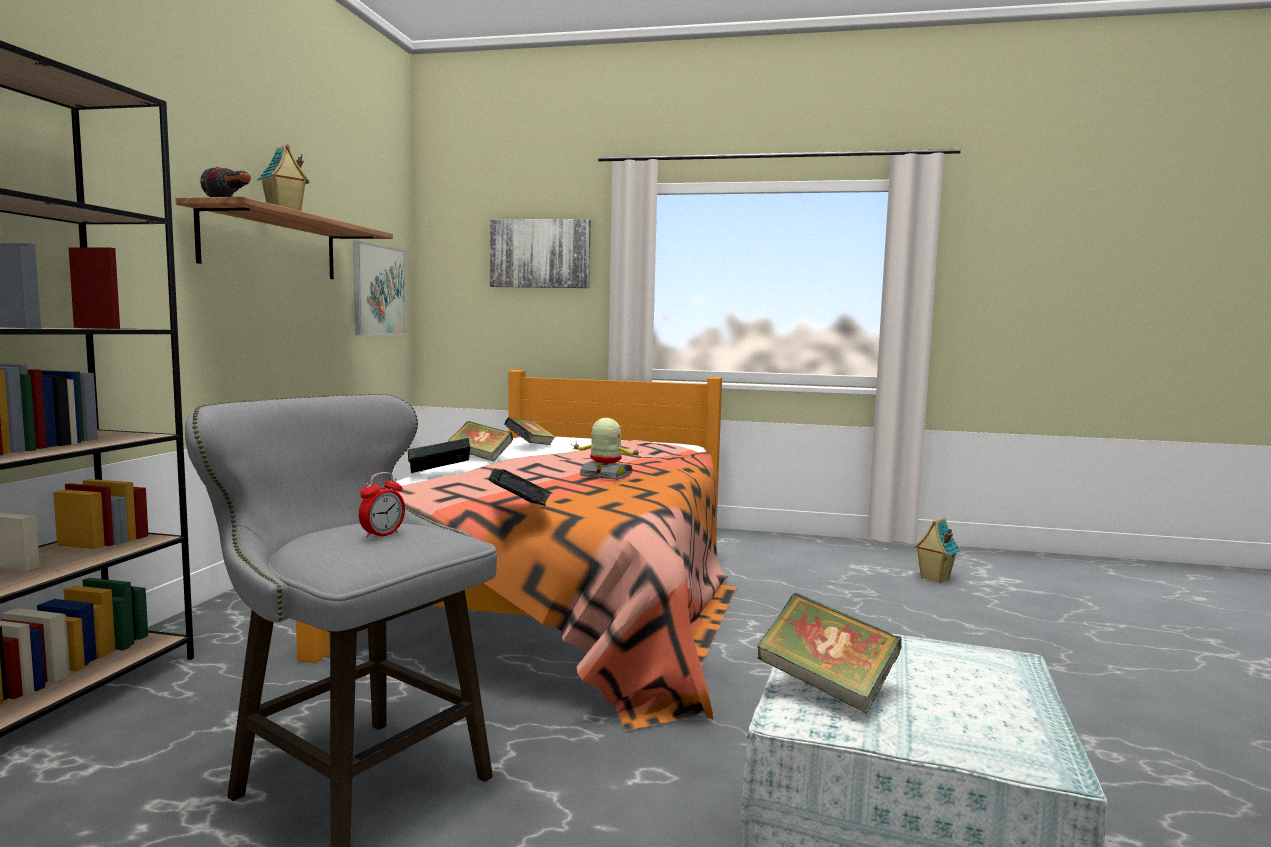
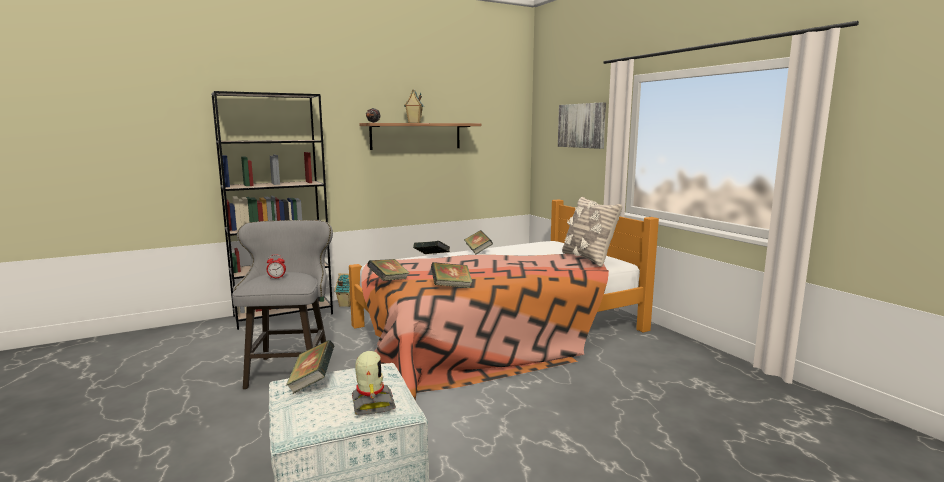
camera: 50 degrees right, 5 degrees up
(378, 290) = (497, 150): picture -> none
(530, 447) = (523, 249): book -> book (451, 287)
(605, 476) = (482, 273): toy robot -> toy robot (371, 404)
(653, 444) = (587, 259): none -> beige pillow
(934, 579) = (735, 409): toy house -> toy house (345, 304)

